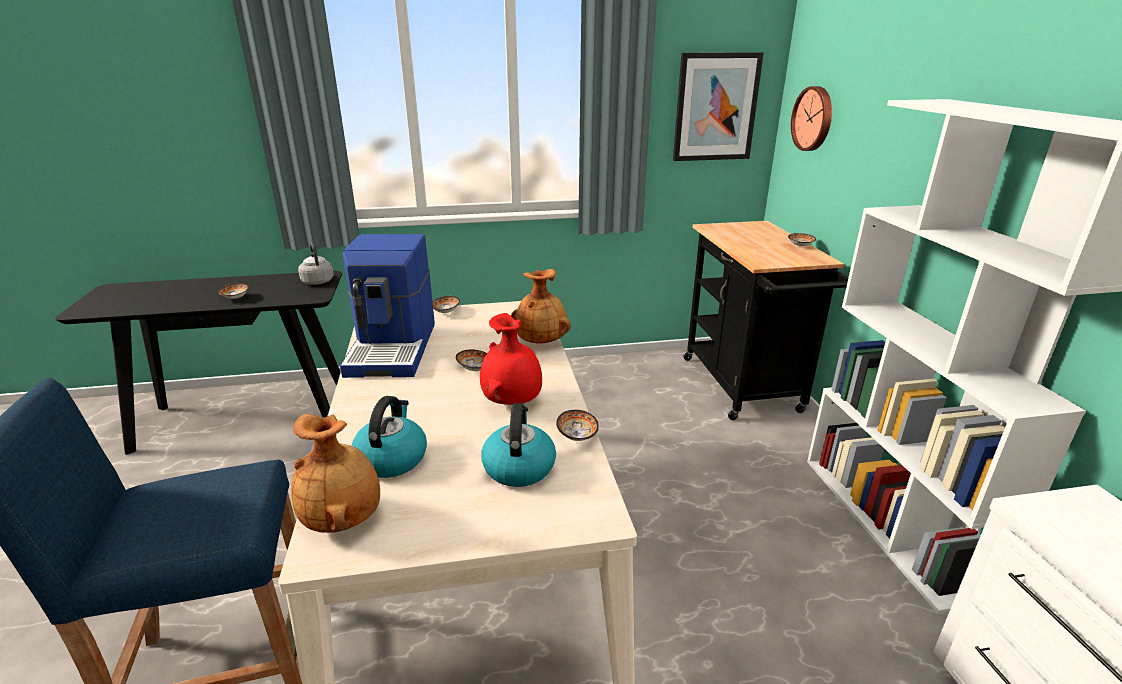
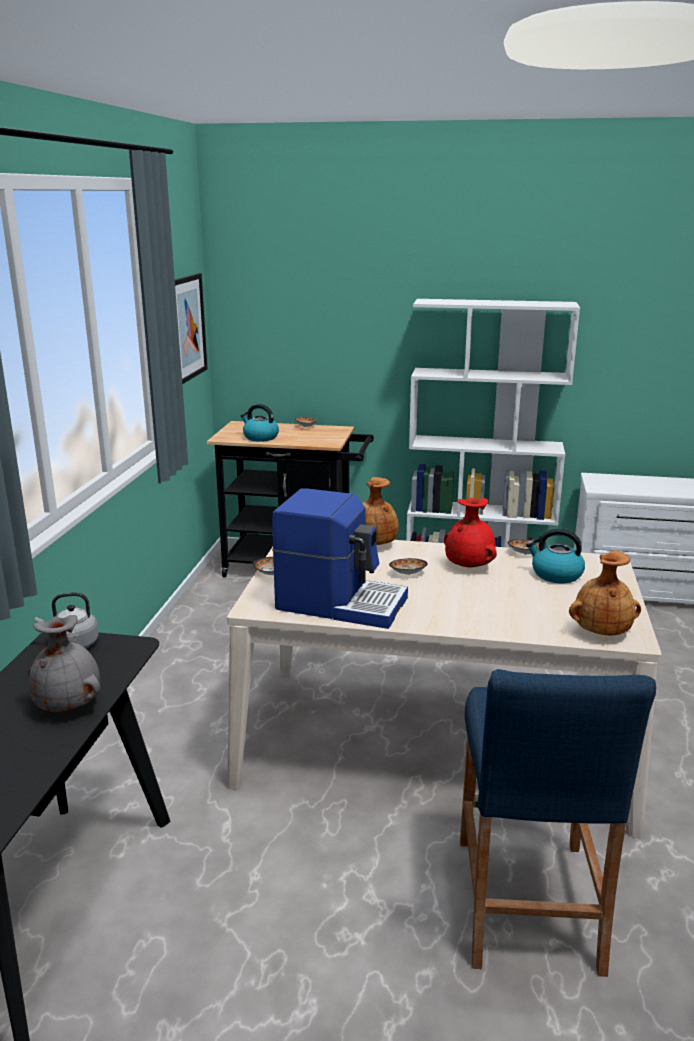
camera: 70 degrees left, 5 degrees down
(235, 298) = (69, 705): bowl -> grey vase
(391, 458) = (533, 613): kettle -> kettle (260, 437)
(814, 119) = (267, 324): wall clock -> none

